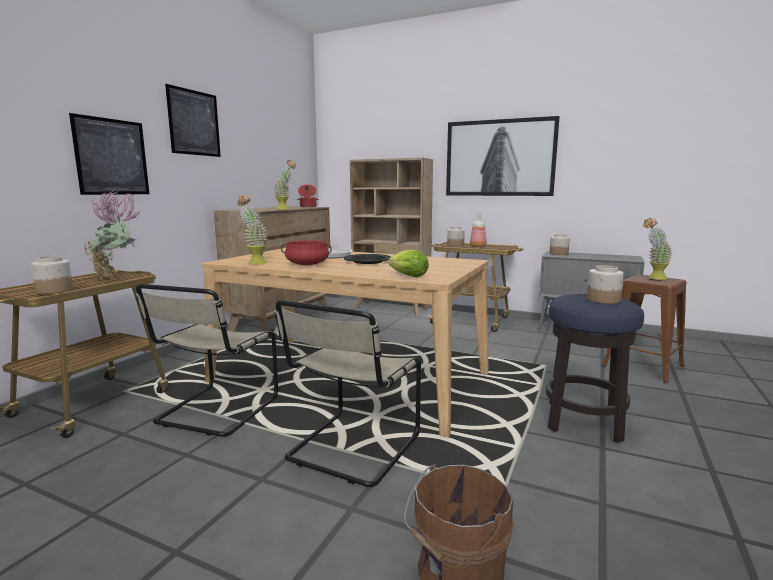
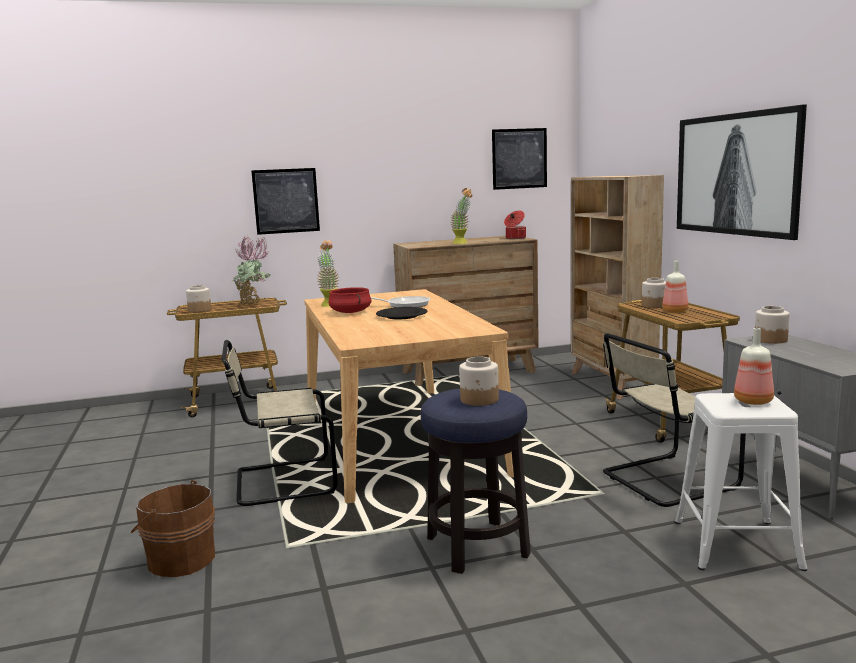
camera: 50 degrees right, 0 degrees up
(194, 123) = (375, 157): picture -> picture (519, 158)
(215, 412) = (272, 429): beige chair -> beige chair (664, 481)
(406, 276) = (355, 336): lettuce -> none
(643, 366) = (736, 544): brown stool -> white stool
(653, 278) = (752, 401): potted plant -> bottle

